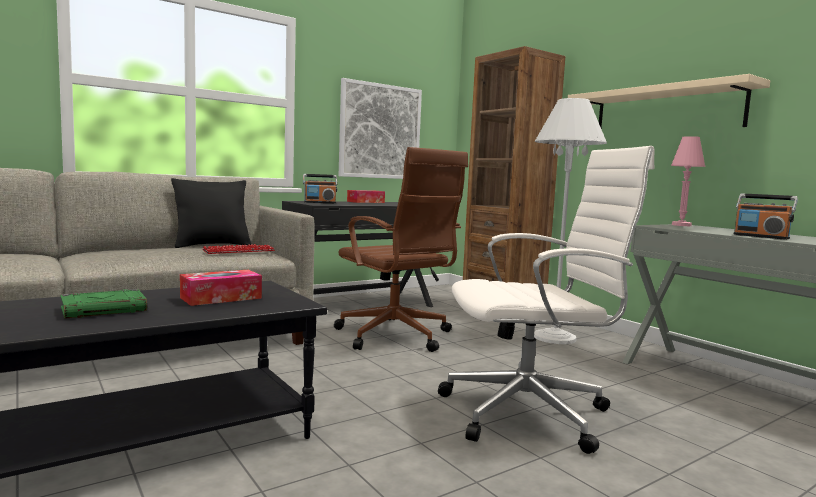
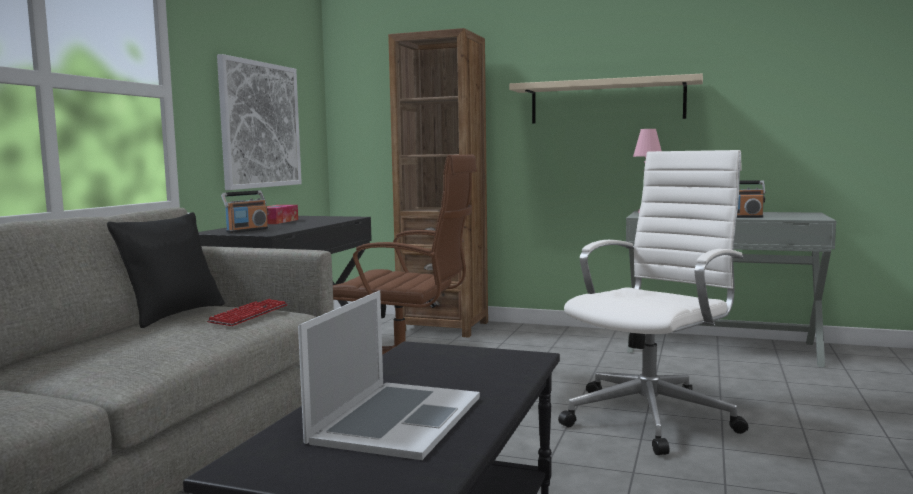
camera: 35 degrees left, 0 degrees up
(105, 309) = (396, 419): green book -> laptop
(221, 298) = (446, 372): tissue box -> none
(554, 337) = (540, 344): white floor lamp -> none

